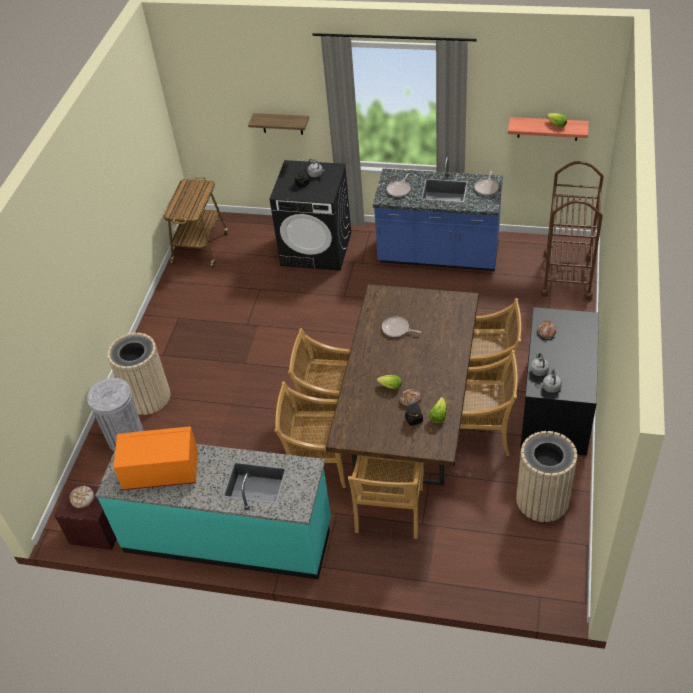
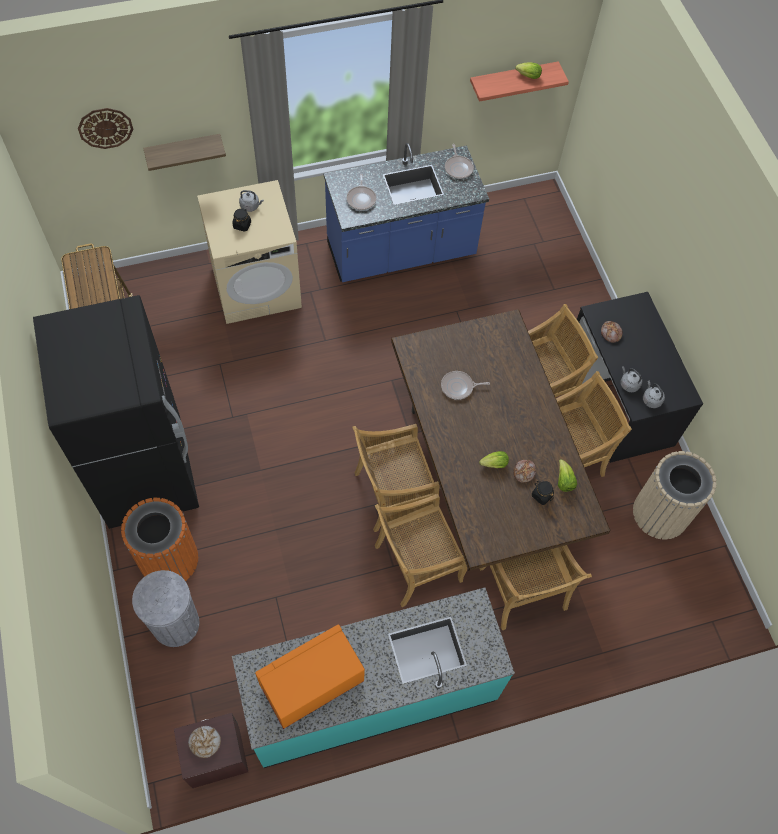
camera: 35 degrees left, 15 degrees up
(148, 397) = (169, 559): beige trash can -> orange trash can
(168, 339) = (146, 472): none -> black fridge
(228, 89) = (105, 128): none -> wall clock
(317, 249) = (257, 286): black washing machine -> beige washing machine
(567, 276) = (549, 236): brown cart -> none

